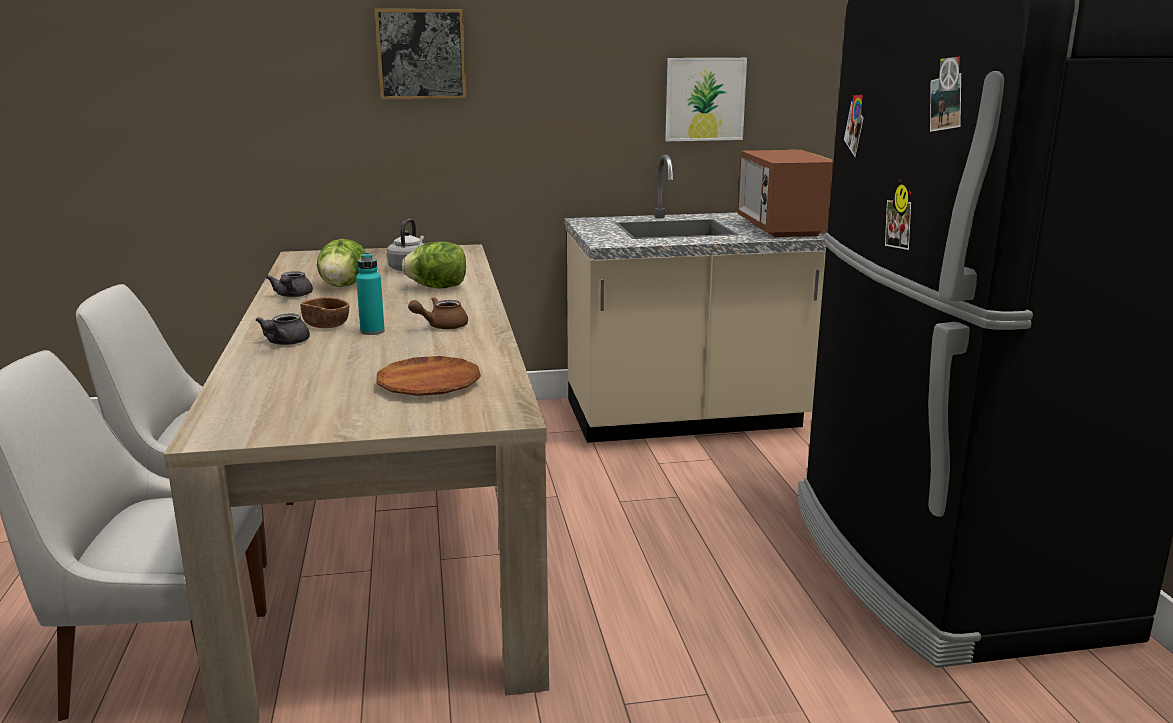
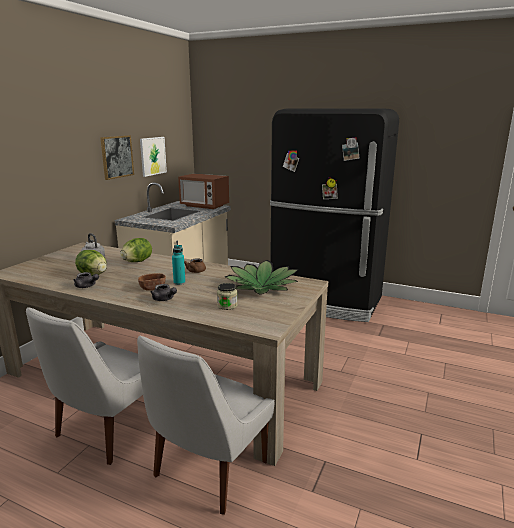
camera: 55 degrees left, 0 degrees up
(297, 384) = (227, 306): none -> jar
(421, 54) = (46, 144): picture -> picture (117, 157)
(429, 384) = (262, 286): brown plate -> potted plant

